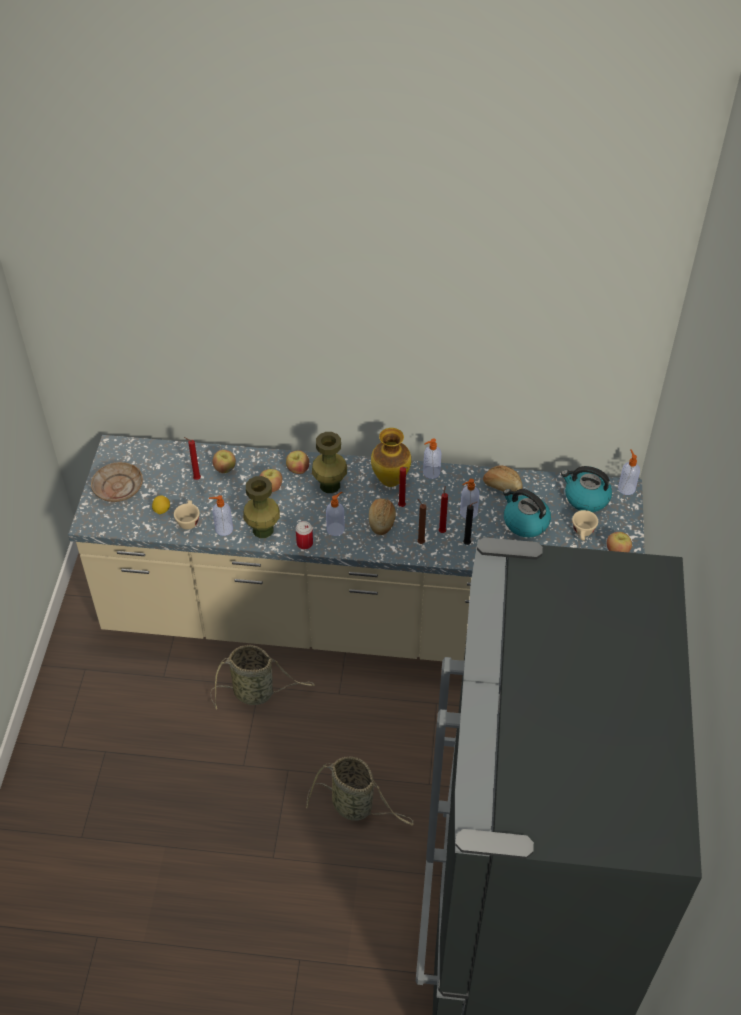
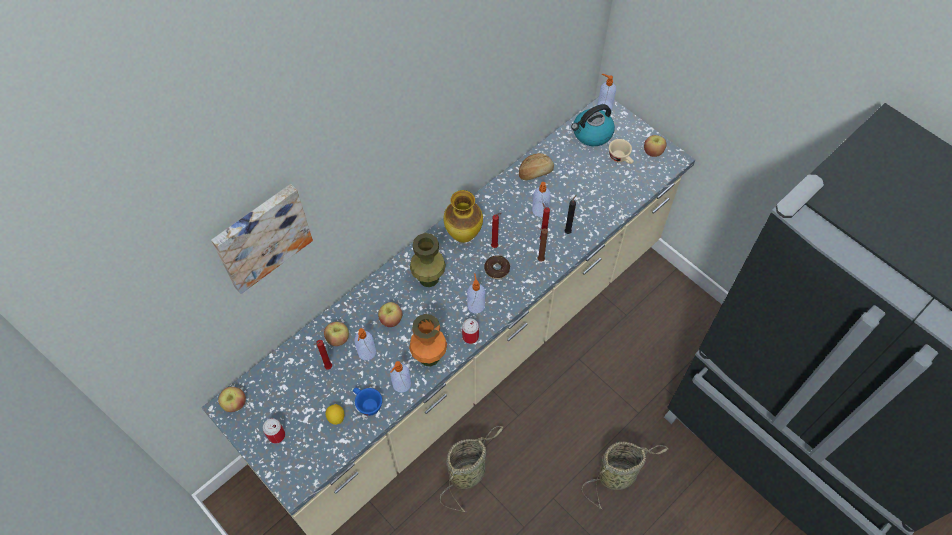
camera: 50 degrees left, 10 degrees up
(118, 487) = (276, 435): beige plate -> can
(188, 520) = (367, 404): beige cup -> blue cup
(198, 321) = (261, 236): none -> picture
(263, 529) = (429, 356): green vase -> orange vase
(298, 469) = (391, 288): apple -> apple (235, 404)
(382, 521) = (497, 269): bread -> donut
(431, 472) = (480, 205): soap dispenser -> soap dispenser (366, 353)
(525, 522) = (580, 184): kettle -> none

